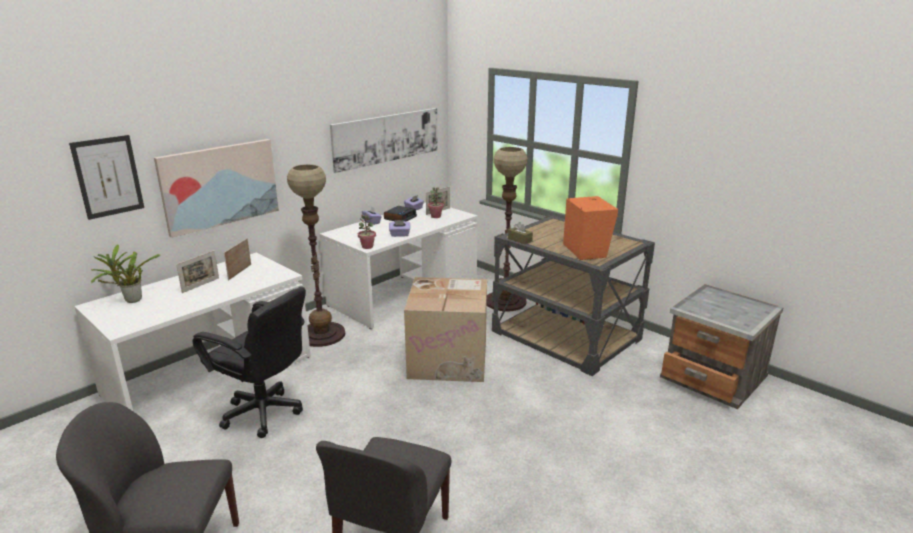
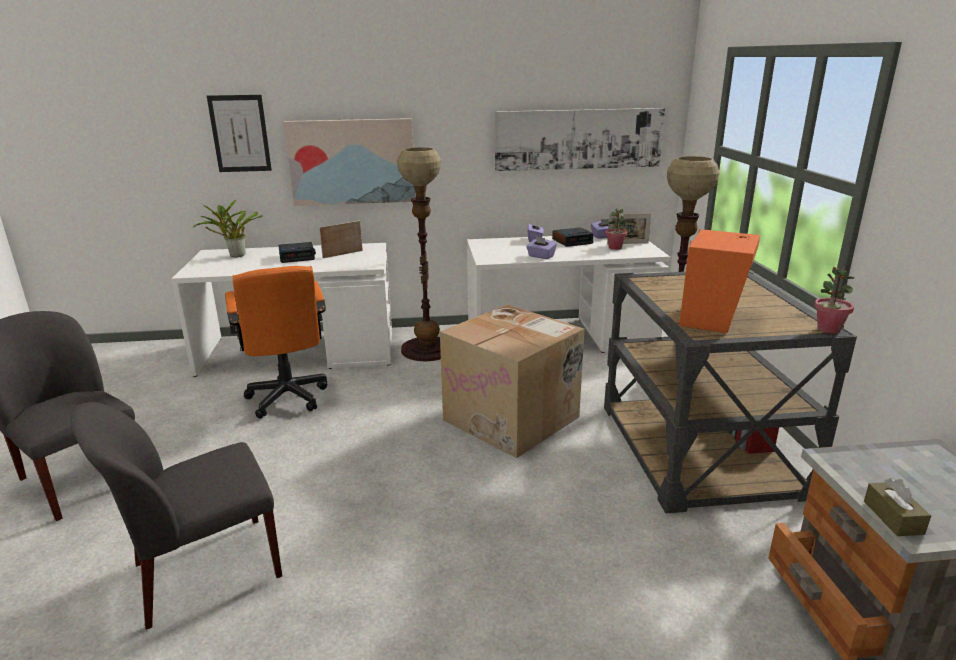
camera: 40 degrees right, 0 degrees up
(200, 285) = (297, 257): picture frame -> alarm clock
(266, 415) = (289, 400): black office chair -> orange office chair
(367, 247) = (487, 260): potted plant -> potted plant (828, 329)
(520, 240) = (639, 284): brown tissue box -> brown tissue box (893, 517)

